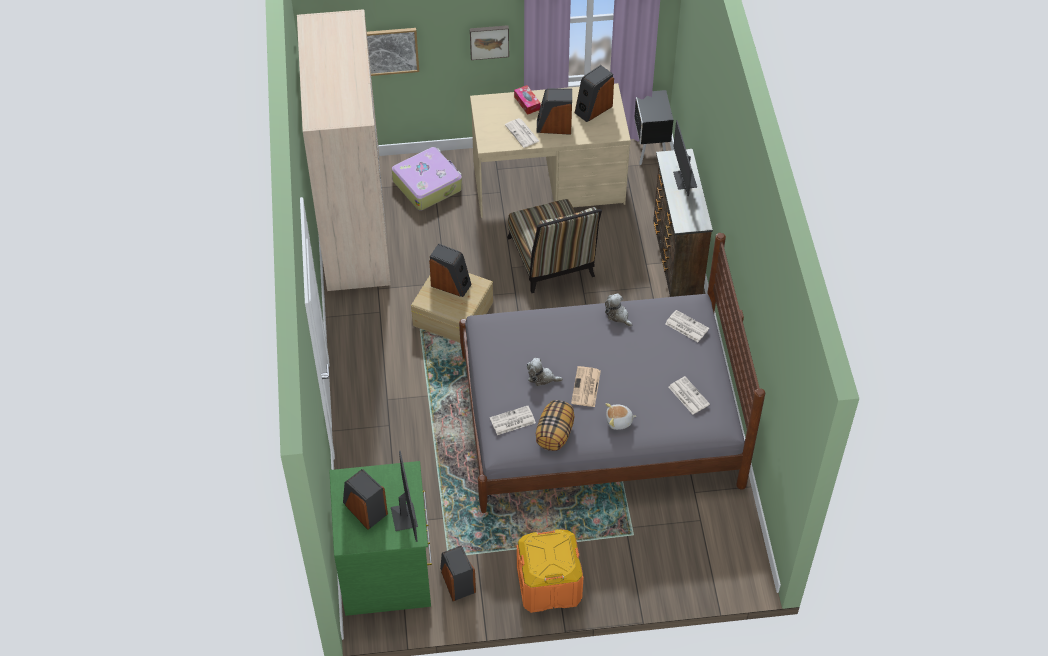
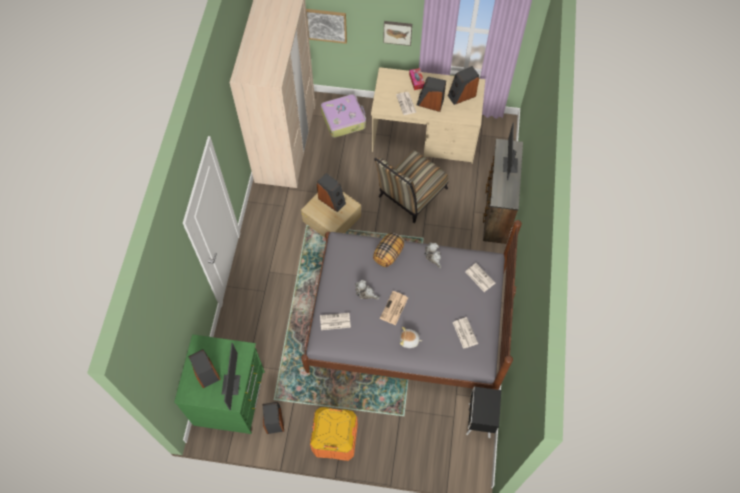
camera: 15 degrees right, 10 degrees up
(552, 261) = (410, 195): chair -> chair turned 45 degrees clockwise
(555, 434) = (361, 339): pillow -> pillow (388, 254)
(649, 151) = (501, 127): black nightstand -> black nightstand (478, 421)

